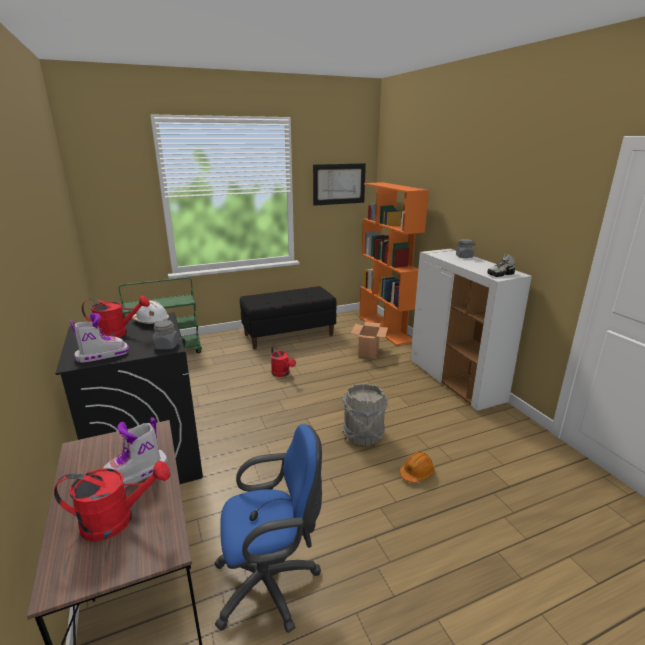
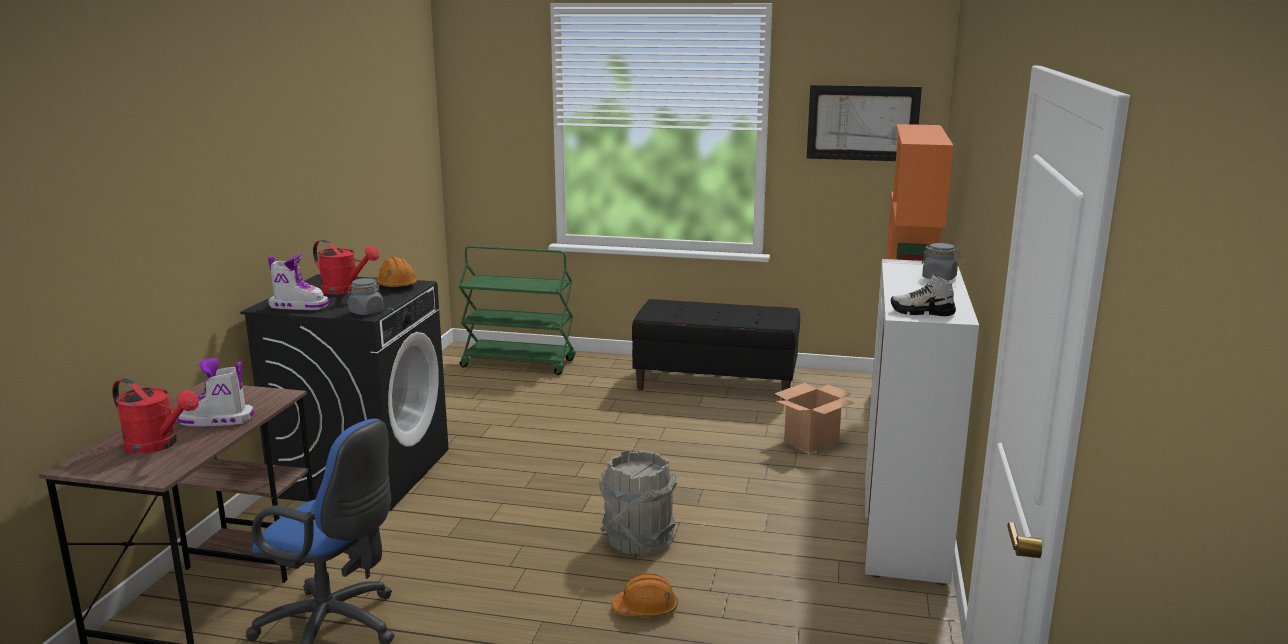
camera: 35 degrees right, 5 degrees down
(151, 321) = (397, 285): white hard hat -> orange hard hat
(282, 374) = (633, 432): red watering can -> none

